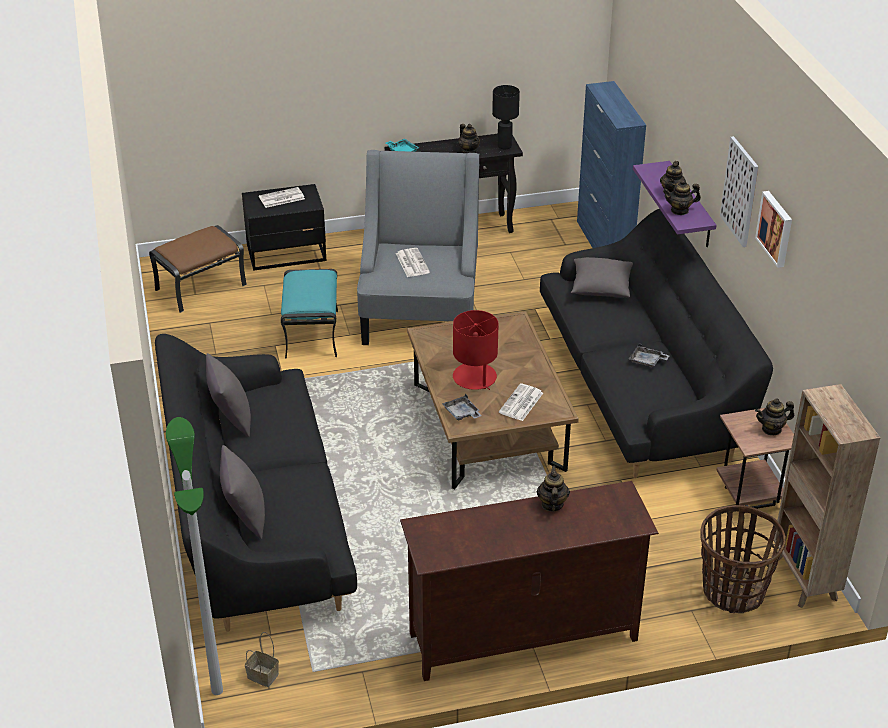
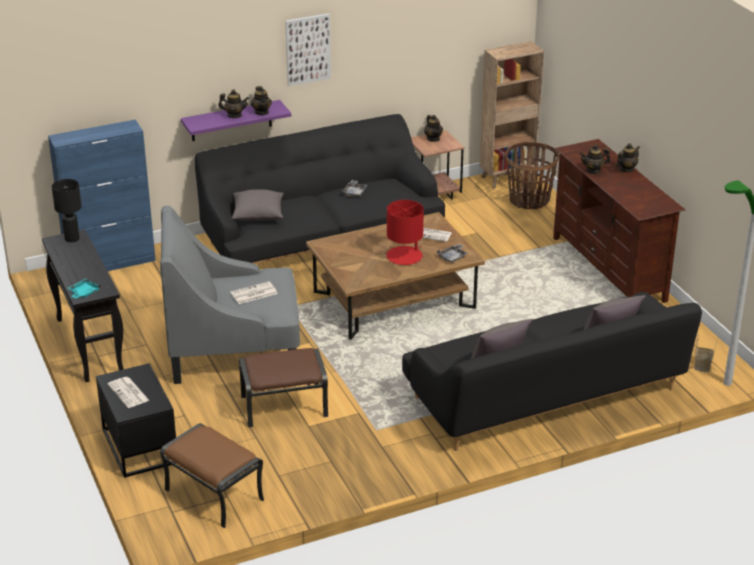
camera: 100 degrees left, 5 degrees down
(313, 333) = (284, 406): turquoise ottoman -> brown ottoman
(469, 151) = (82, 256): teapot -> teapot (626, 169)
(776, 228) = (366, 33): picture -> none

